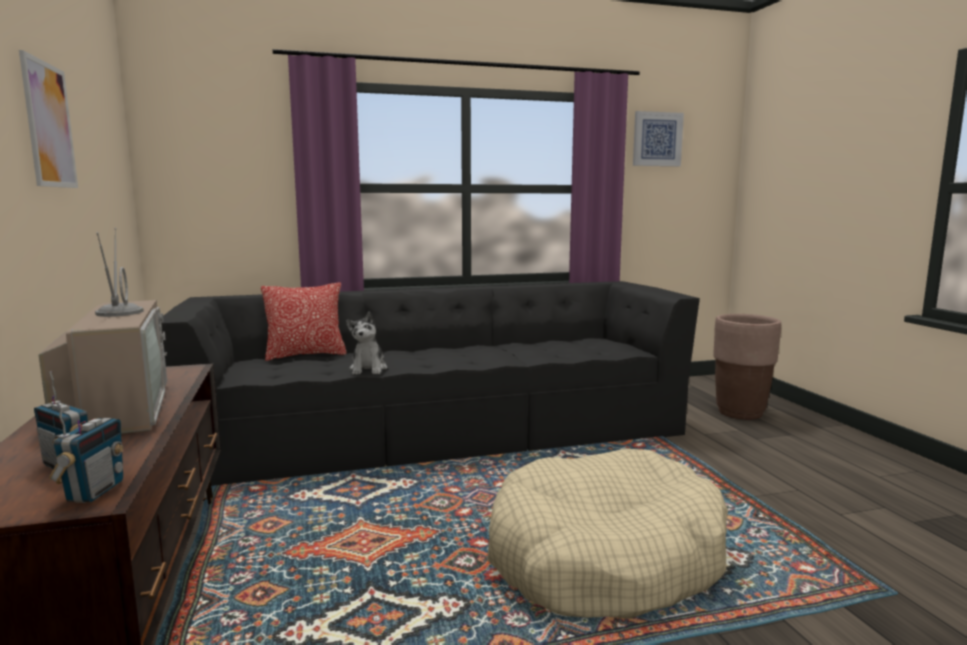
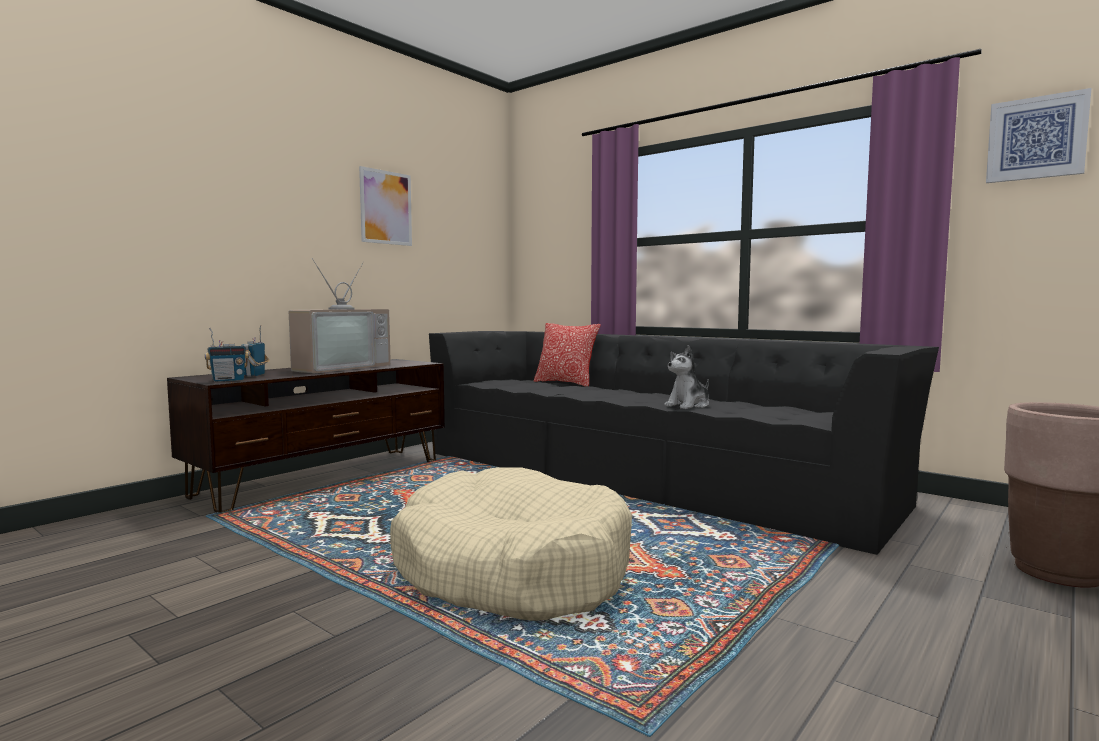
camera: 55 degrees right, 5 degrees down
(368, 369) = (554, 391): plush toy -> plush toy (688, 405)

